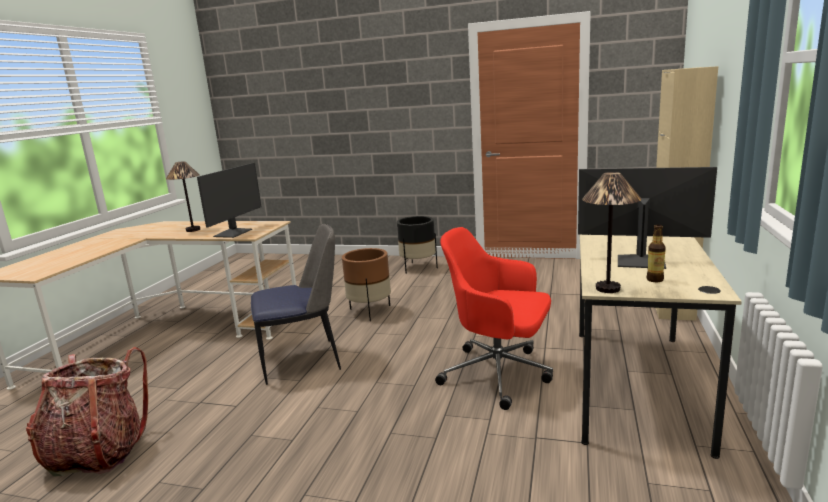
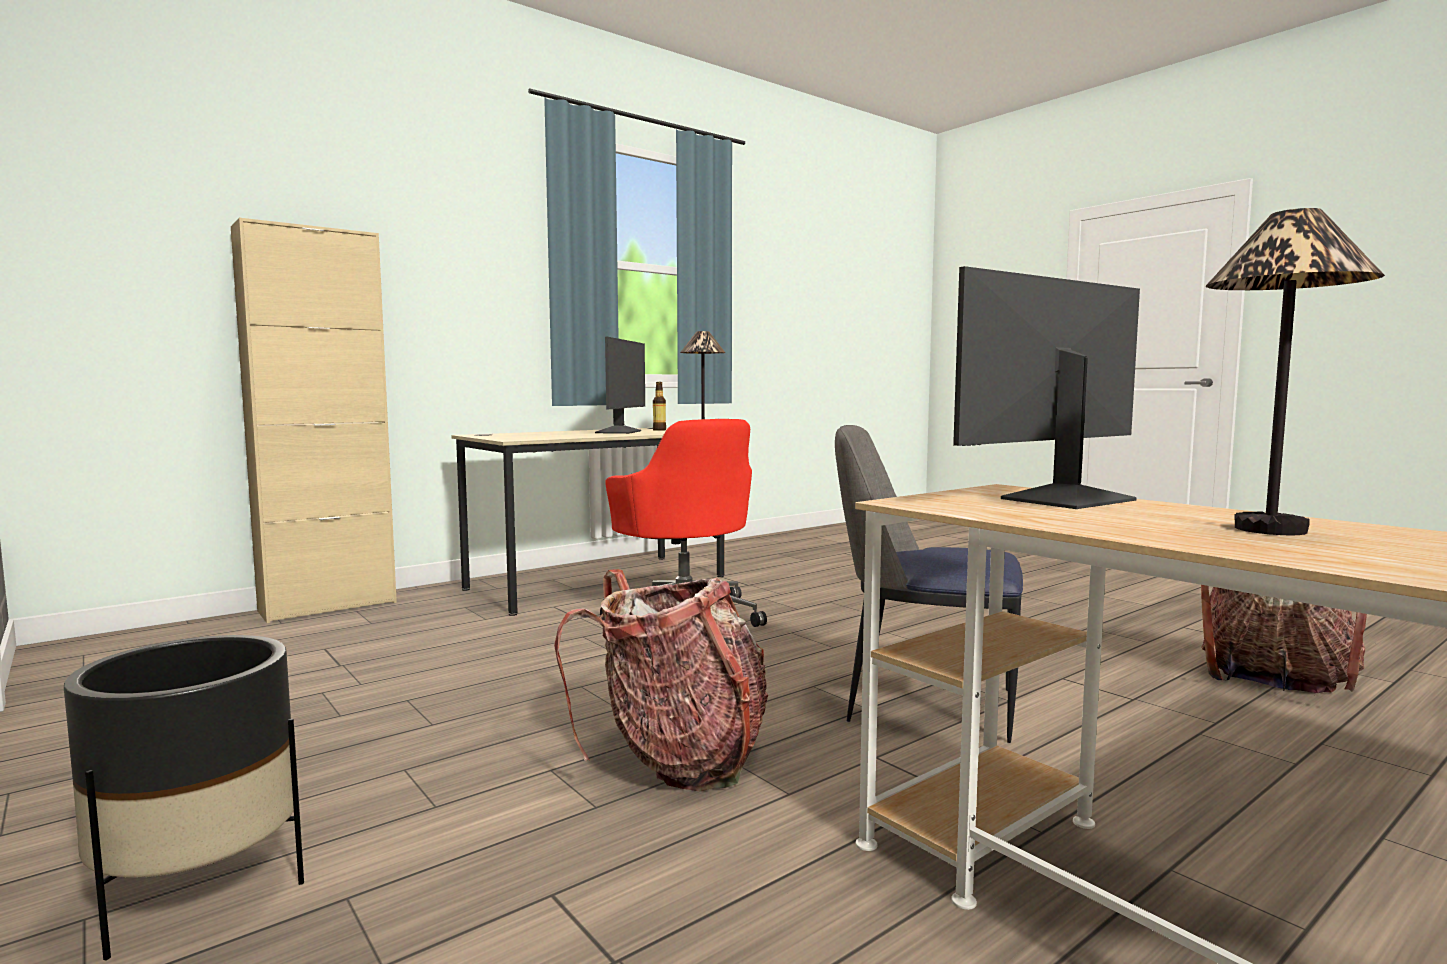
camera: 145 degrees left, 10 degrees down
(370, 312) = (679, 759): brown planter -> backpack
(640, 261) = (620, 432): monitor -> monitor turned 135 degrees counterclockwise

